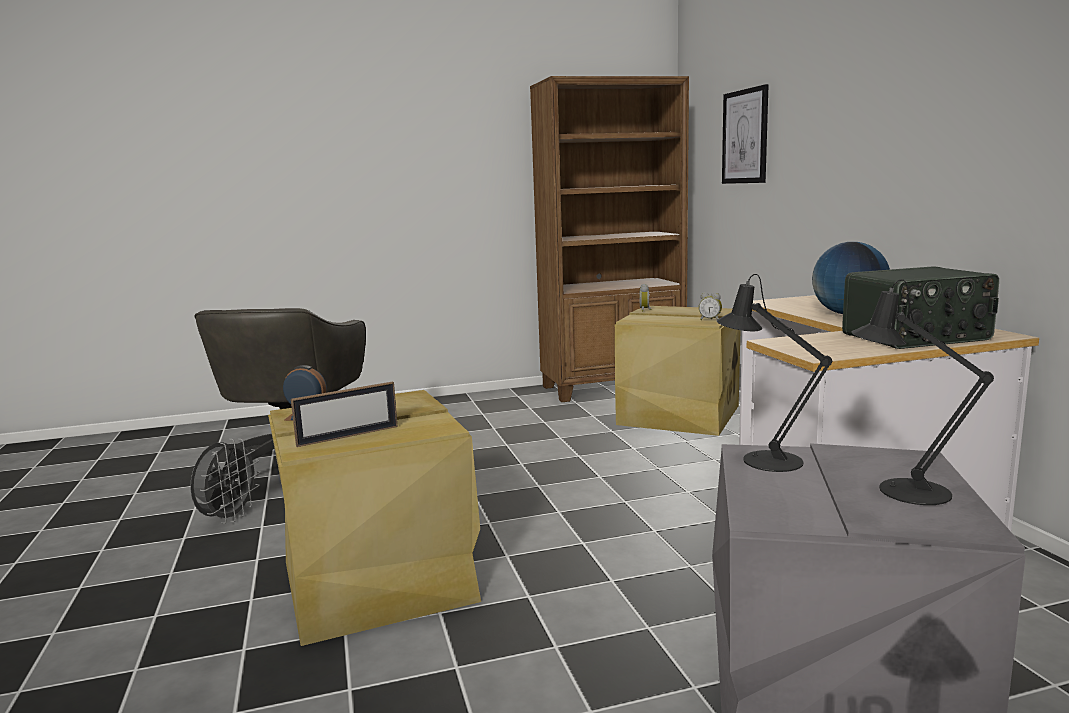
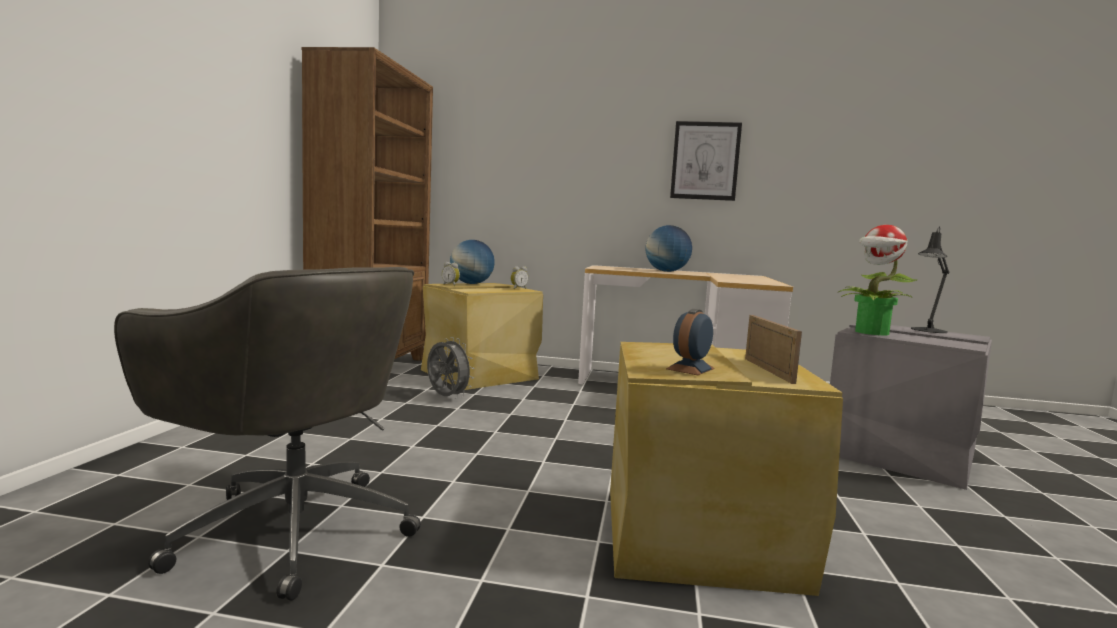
camera: 65 degrees left, 5 degrees down
(228, 518) = (414, 603): grey fan -> grey fan (446, 398)
(687, 309) = (471, 283): none -> globe
(745, 136) = (490, 147): picture -> picture (705, 161)
(763, 459) = (871, 332): black table lamp -> potted plant
(917, 337) = (746, 277): radio -> none

